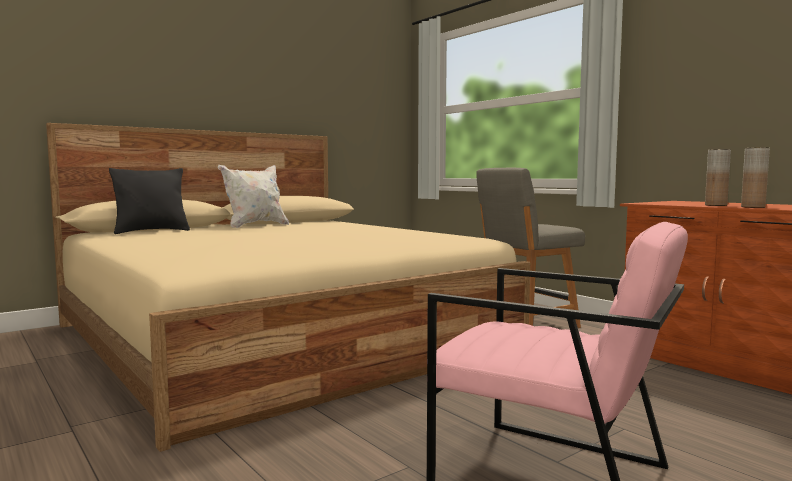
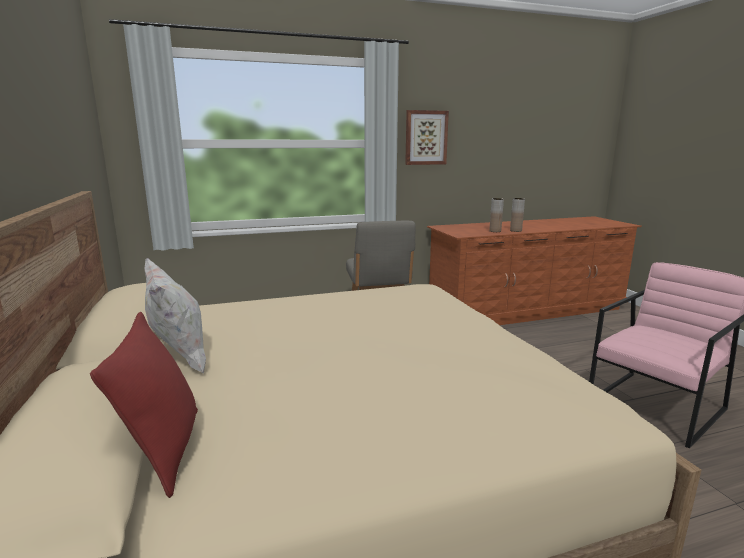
camera: 70 degrees left, 10 degrees up
(151, 231) = (165, 451): black pillow -> red pillow
(677, 71) = (426, 137): none -> picture

